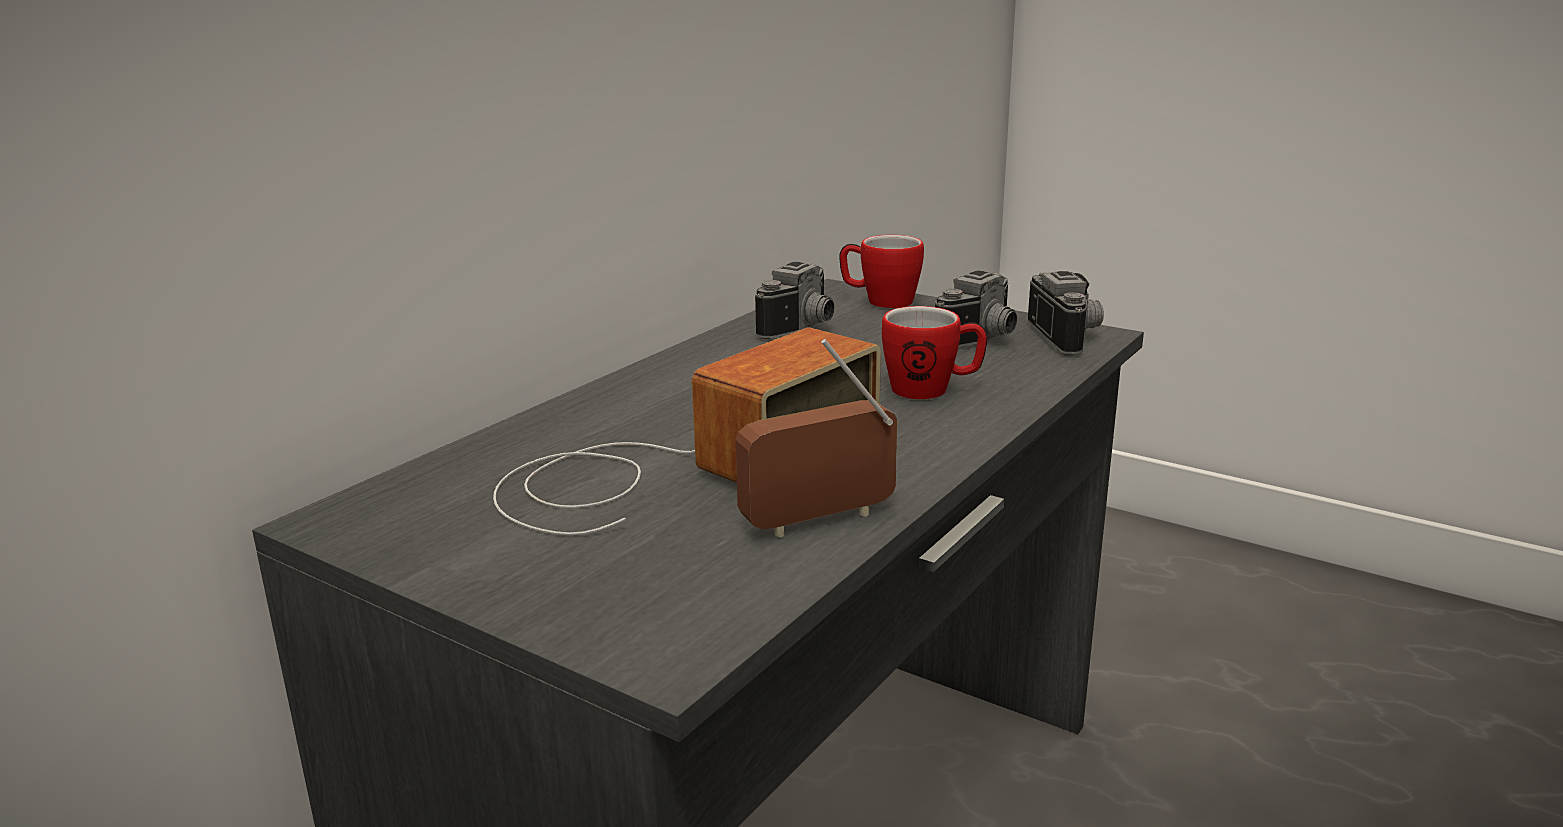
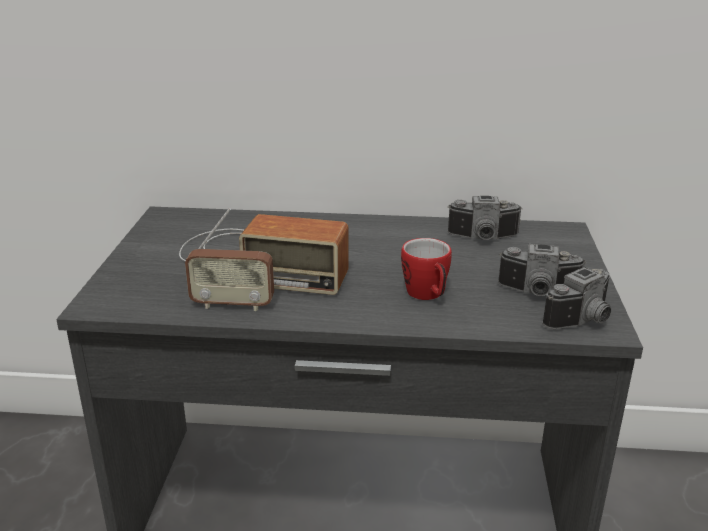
camera: 60 degrees right, 5 degrees up
(819, 520) = (232, 305): radio -> radio turned 150 degrees clockwise
(880, 302) = (562, 247): mug -> none

